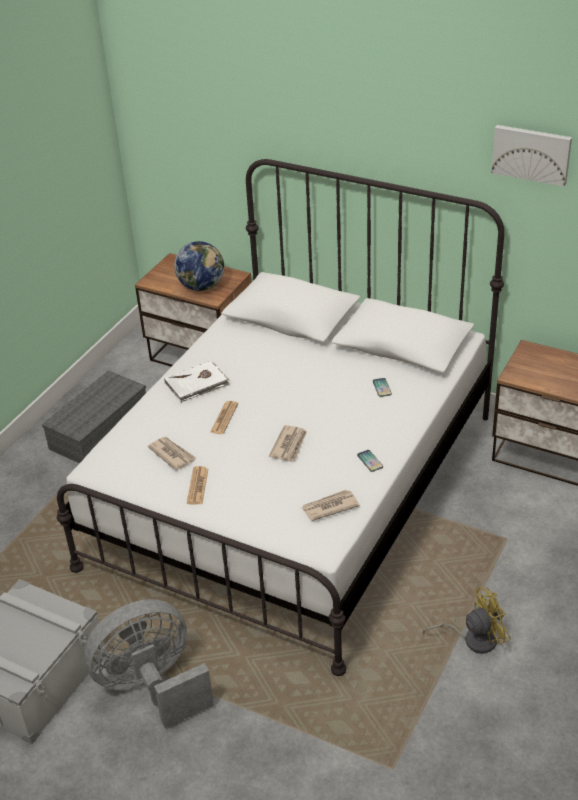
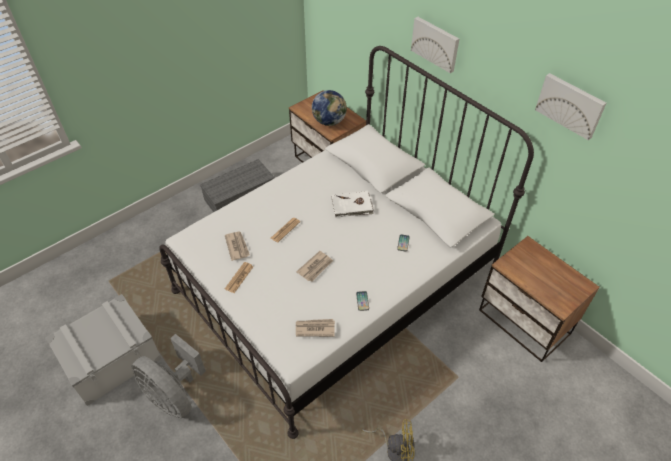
camera: 20 degrees right, 10 degrees up
(152, 686) = (175, 395): grey fan -> grey fan turned 135 degrees counterclockwise
(197, 384) = (283, 197): white book -> white book (352, 206)
(339, 134) = (435, 43): none -> picture

